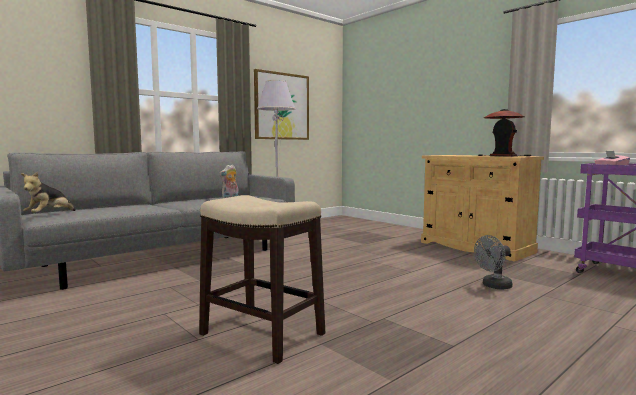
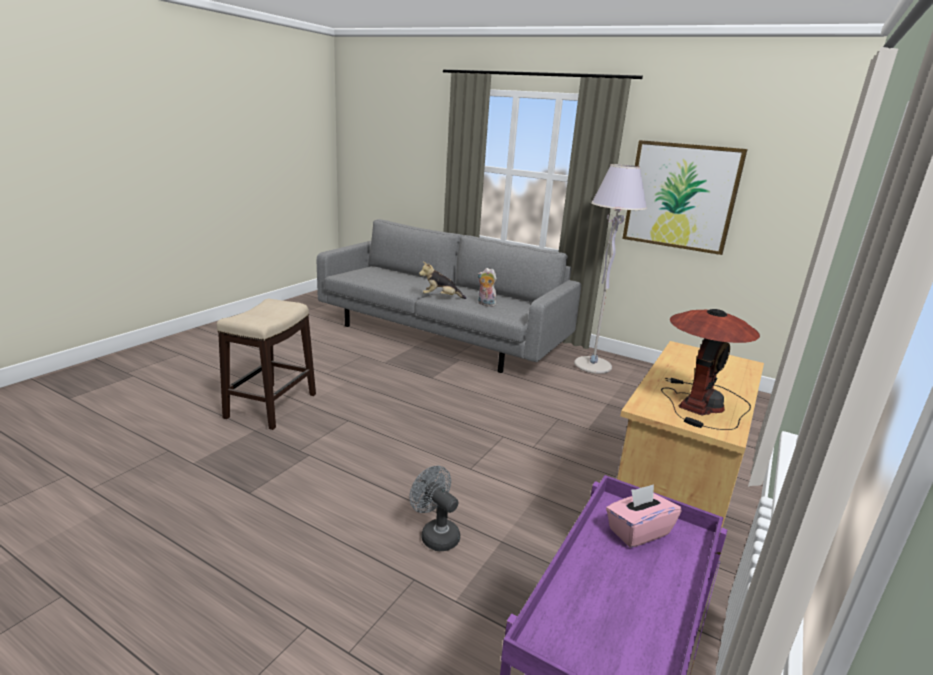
camera: 70 degrees right, 15 degrees up
(49, 215) = (358, 272): plush toy -> plush toy (440, 297)

